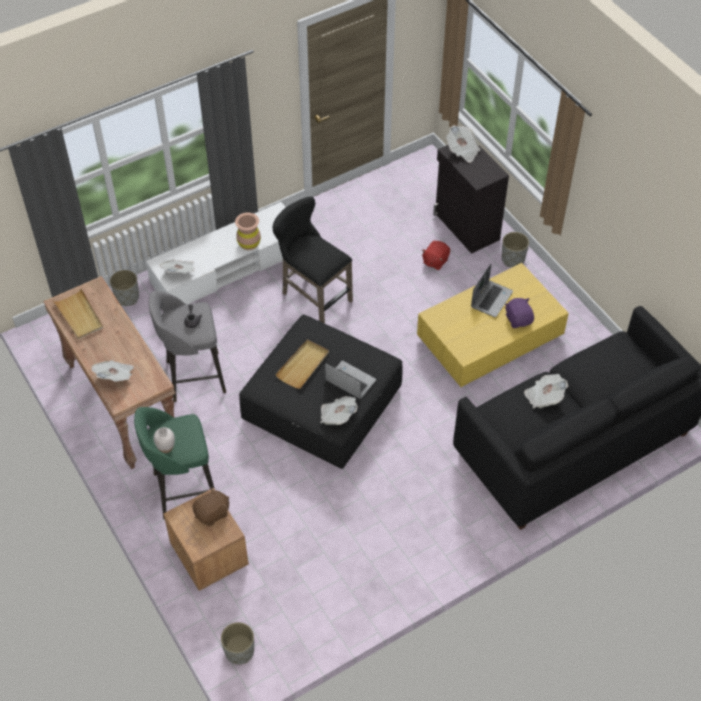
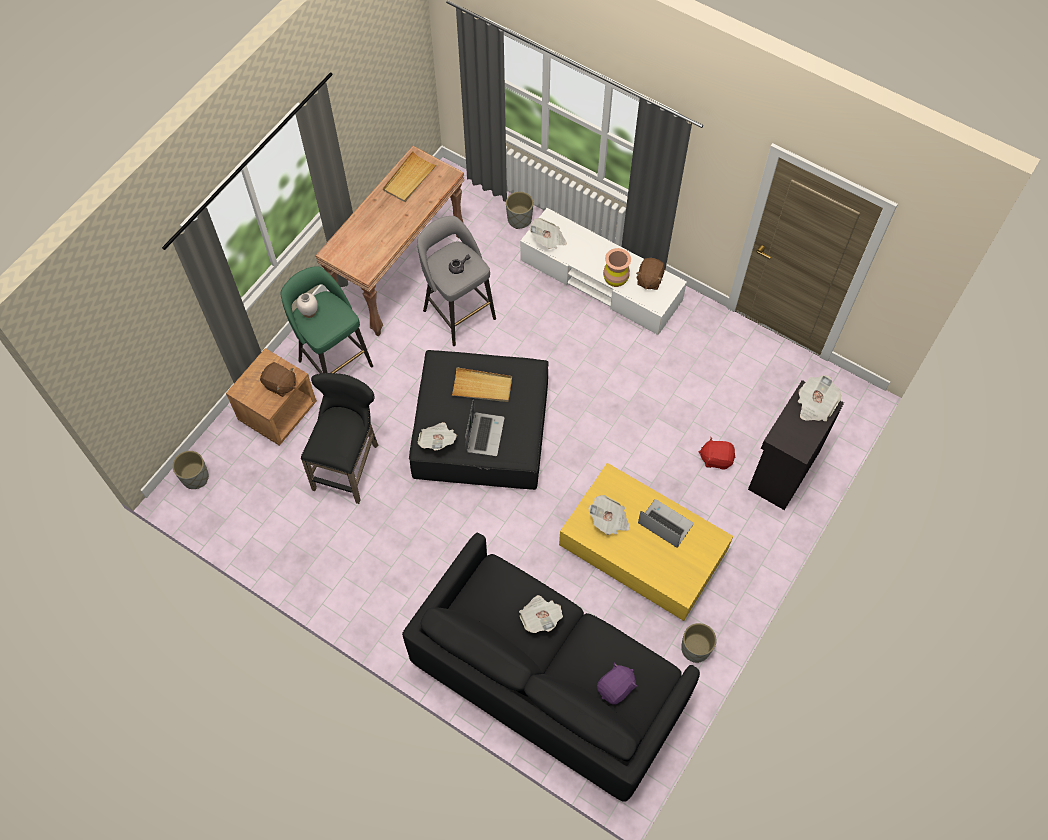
camera: 65 degrees right, 10 degrees up
(115, 377) = (356, 237): newspaper -> newspaper (609, 520)
(264, 223) = (649, 280): none -> brown plush toy
(313, 296) = (606, 367): black stool -> black stool (349, 464)
(491, 299) = (664, 524): laptop -> laptop turned 150 degrees counterclockwise
(513, 259) = (764, 533): grey planter -> grey planter (695, 649)
(518, 319) = (651, 561): purple plush toy -> purple plush toy (616, 688)

